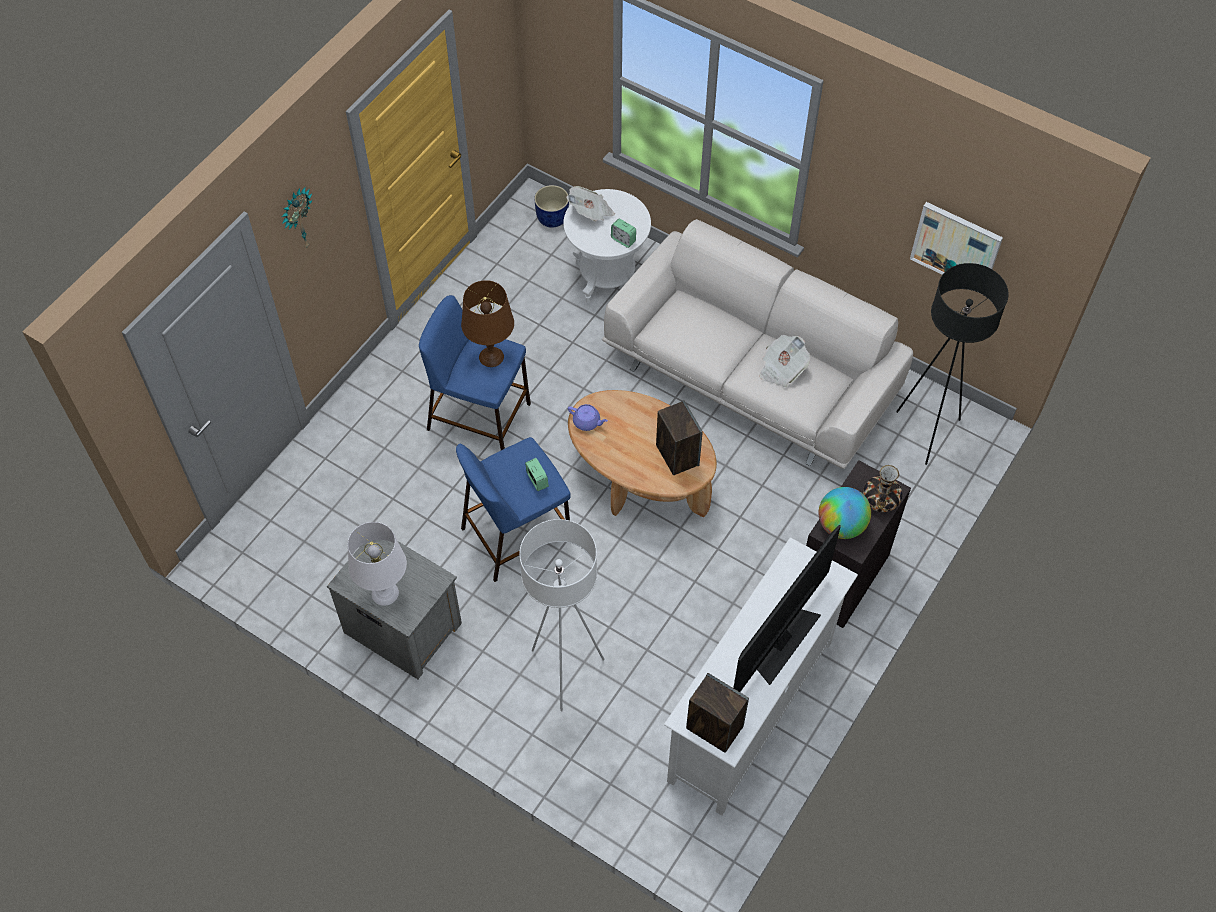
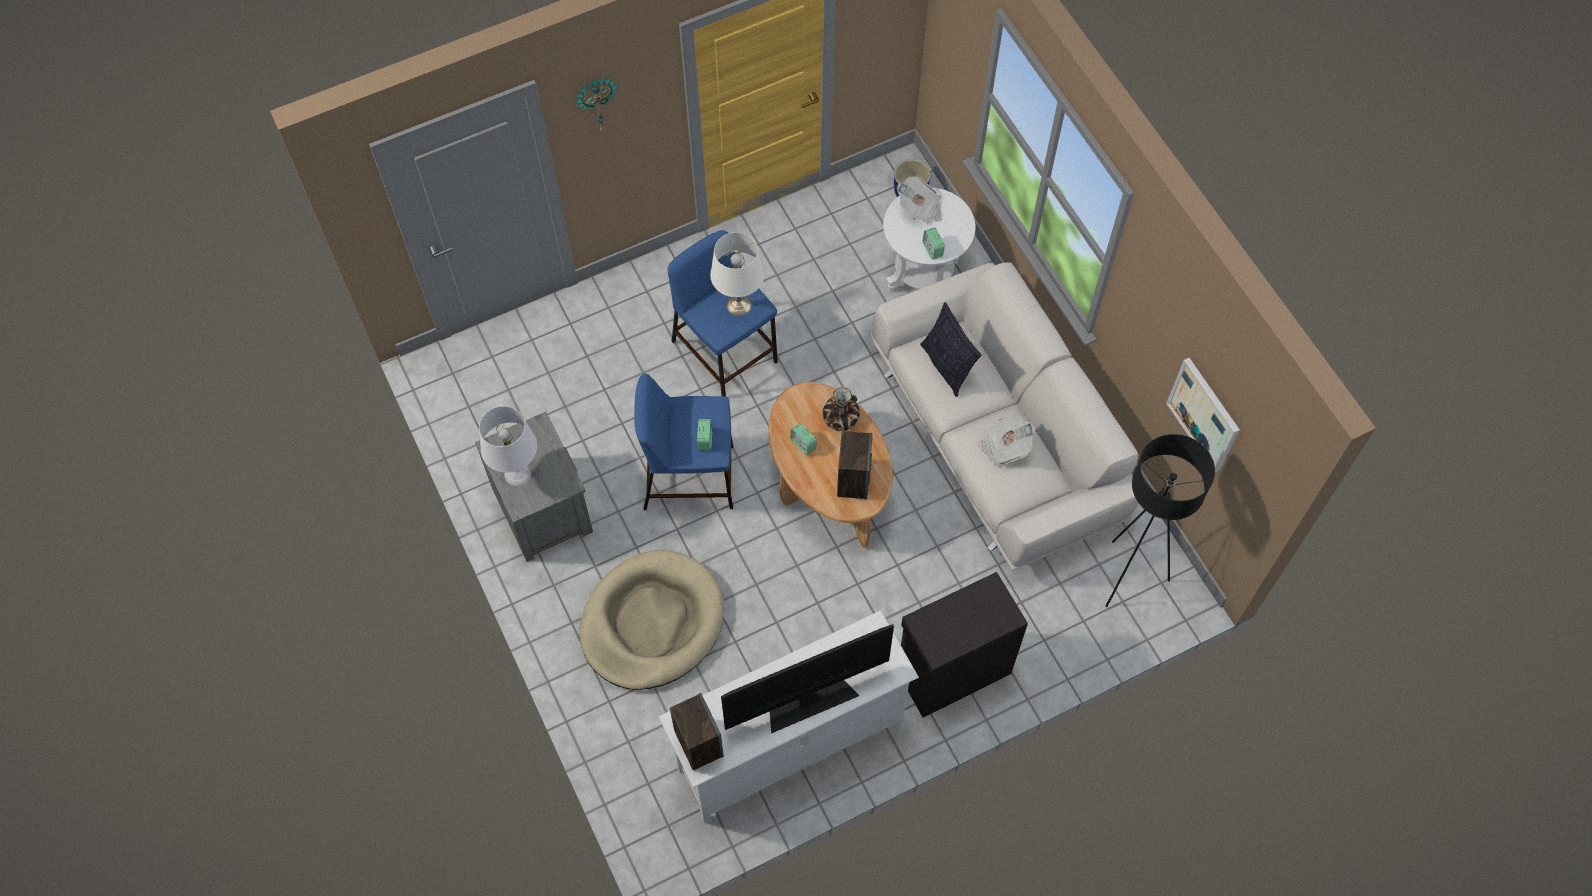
camera: 30 degrees right, 5 degrees up
(491, 357) = (738, 305): brown table lamp -> white table lamp
(565, 672) = (652, 622): white floor lamp -> beige dog bed
(587, 422) = (793, 407): purple teapot -> none
(616, 447) = (803, 444): none -> alarm clock
(692, 328) = (947, 366): none -> pillow
(841, 525) = (938, 624): globe -> none
(881, 498) = (992, 618): vase -> vase (841, 417)

